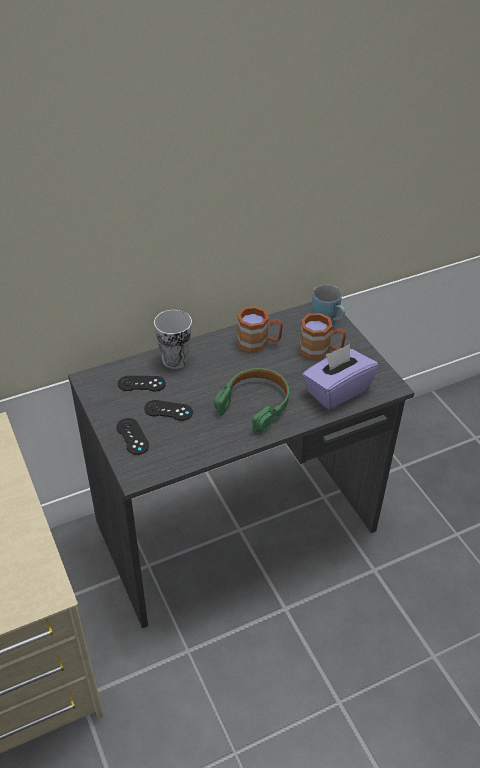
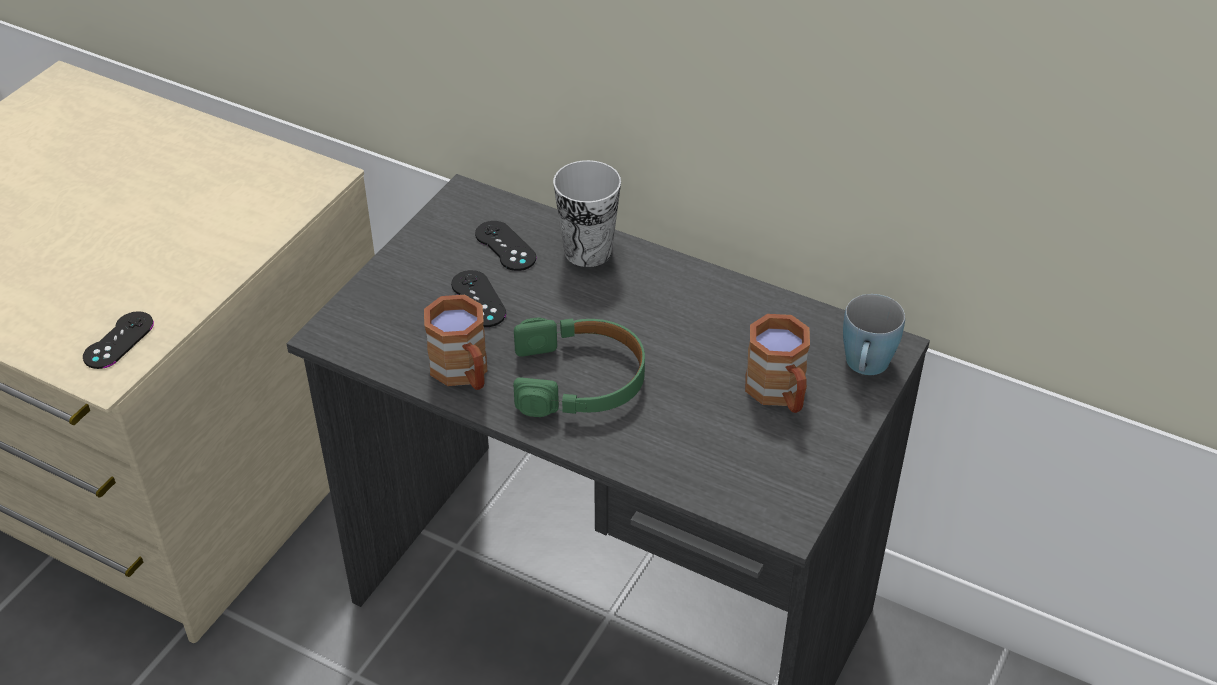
camera: 55 degrees right, 0 degrees up
(132, 436) = (397, 292): black game controller -> black game controller (118, 340)
(259, 343) = (719, 317): brown mug -> brown mug (464, 373)
(337, 390) = (704, 457): purple tissue box -> none

